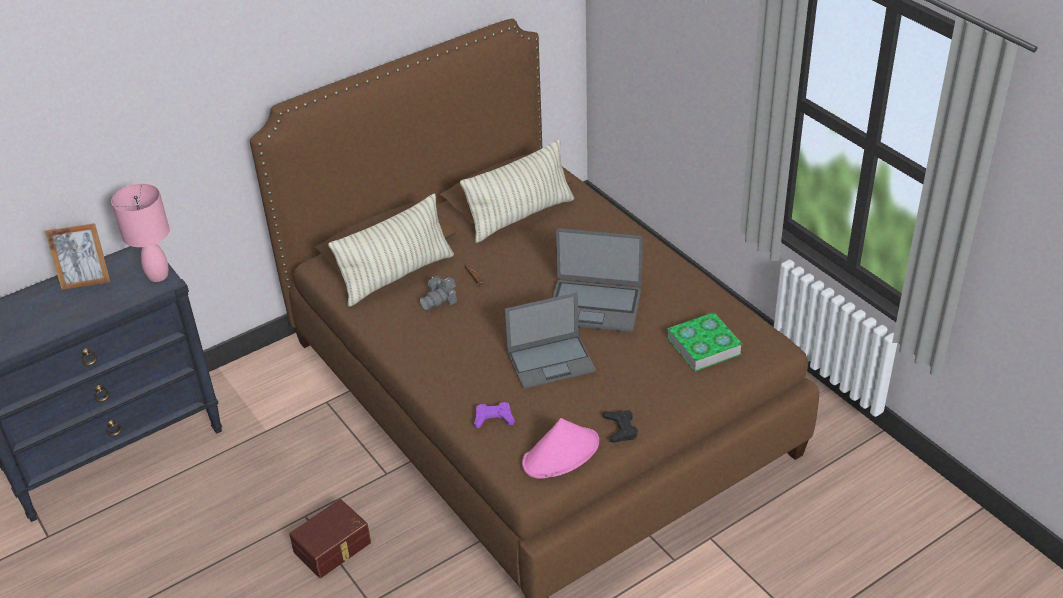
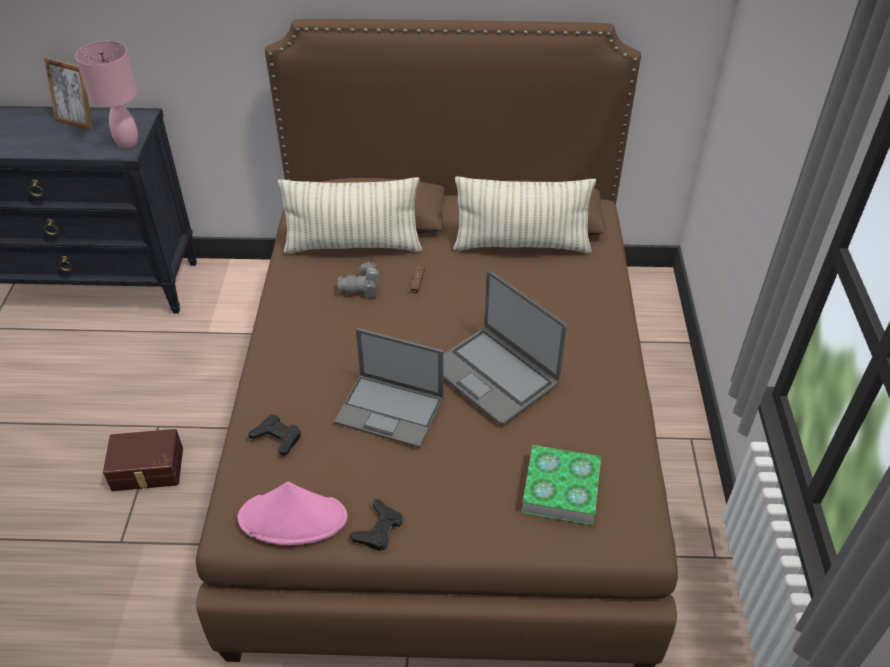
camera: 35 degrees right, 5 degrees up
(493, 418) = (277, 437): purple game controller -> black game controller

